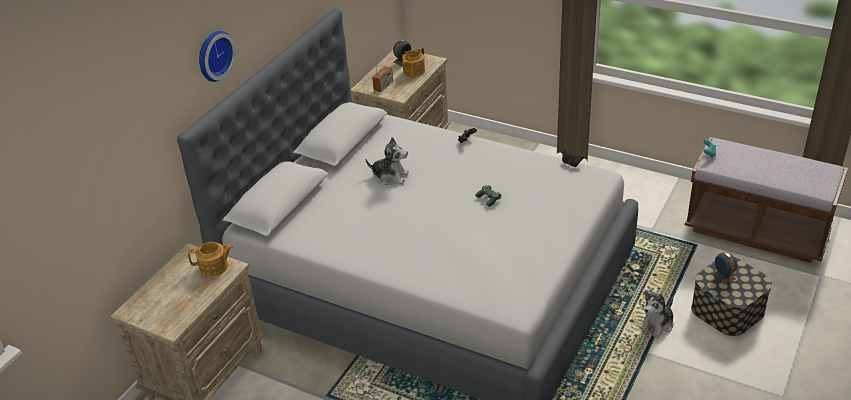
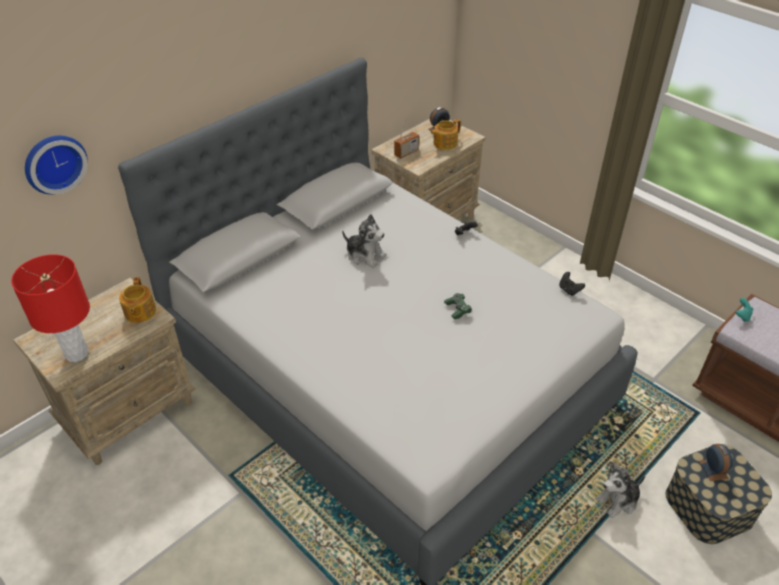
camera: 15 degrees right, 5 degrees up
(177, 312) = (76, 354): none -> red table lamp
(213, 55) = (183, 81): wall clock -> wall clock (54, 163)
(214, 267) = (139, 312): teapot -> teapot turned 75 degrees clockwise

